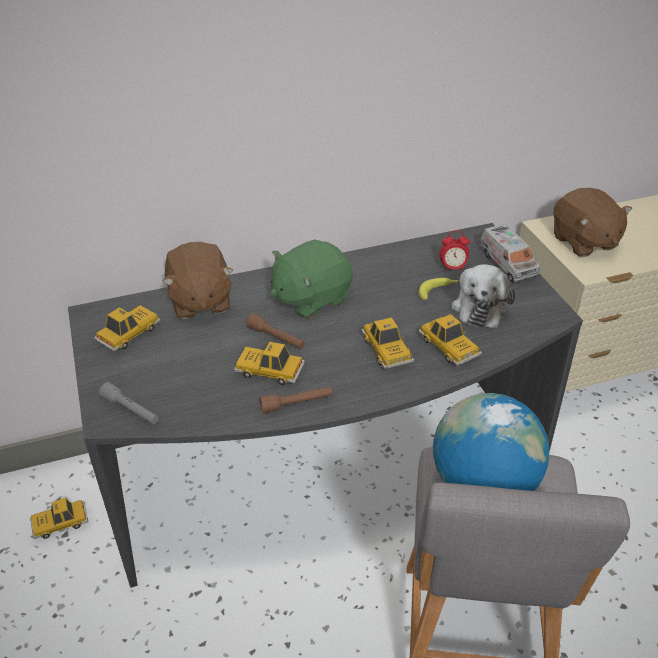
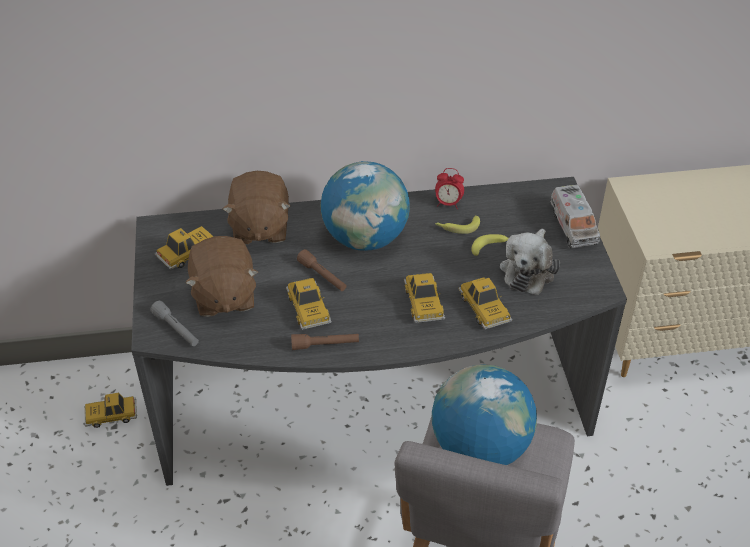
camera: 10 degrees right, 5 degrees up
(269, 370) = (308, 308): toy car -> toy car turned 135 degrees counterclockwise
(310, 298) = (365, 239): green plush toy -> globe
(398, 277) = (457, 227): none -> banana
(453, 268) = (515, 224): alarm clock -> alarm clock (448, 204)
(584, 242) = (665, 210): brown plush toy -> brown plush toy (223, 296)

